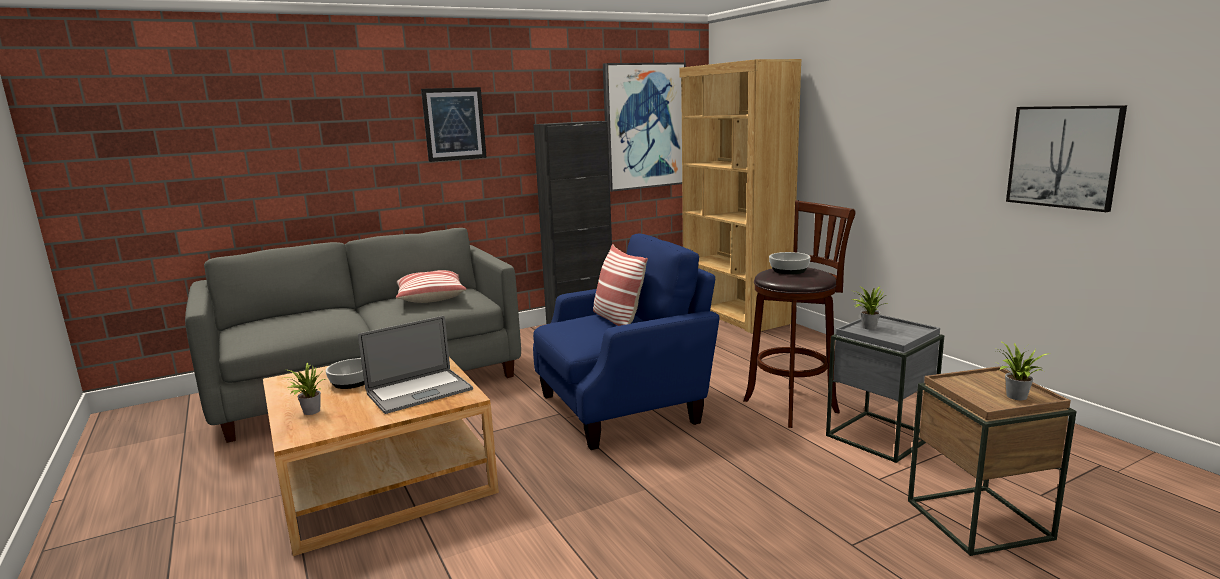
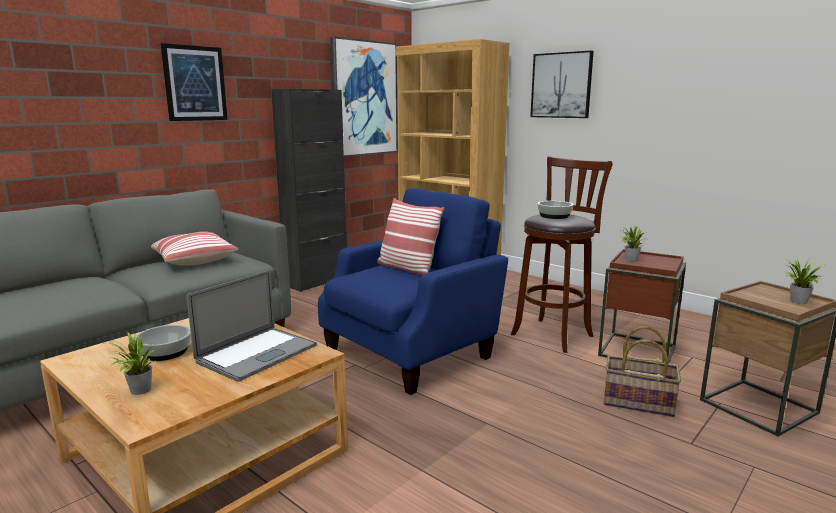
camera: 20 degrees left, 0 degrees up
(827, 493) = (638, 403): none -> basket
(880, 436) = (637, 351): grey side table -> brown side table
(1063, 157) = (747, 120): picture -> picture (561, 85)

